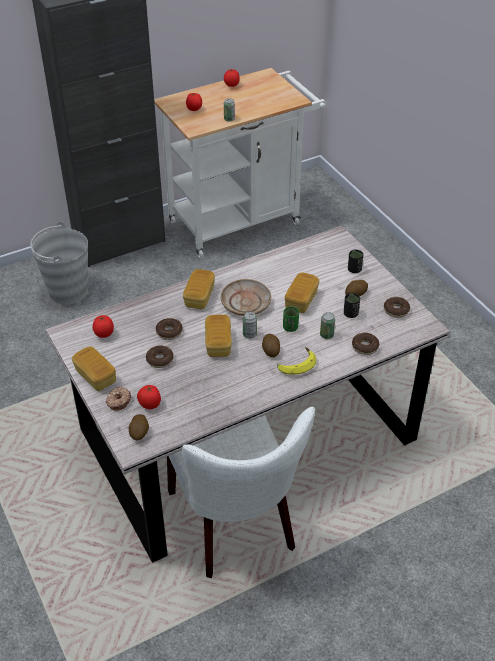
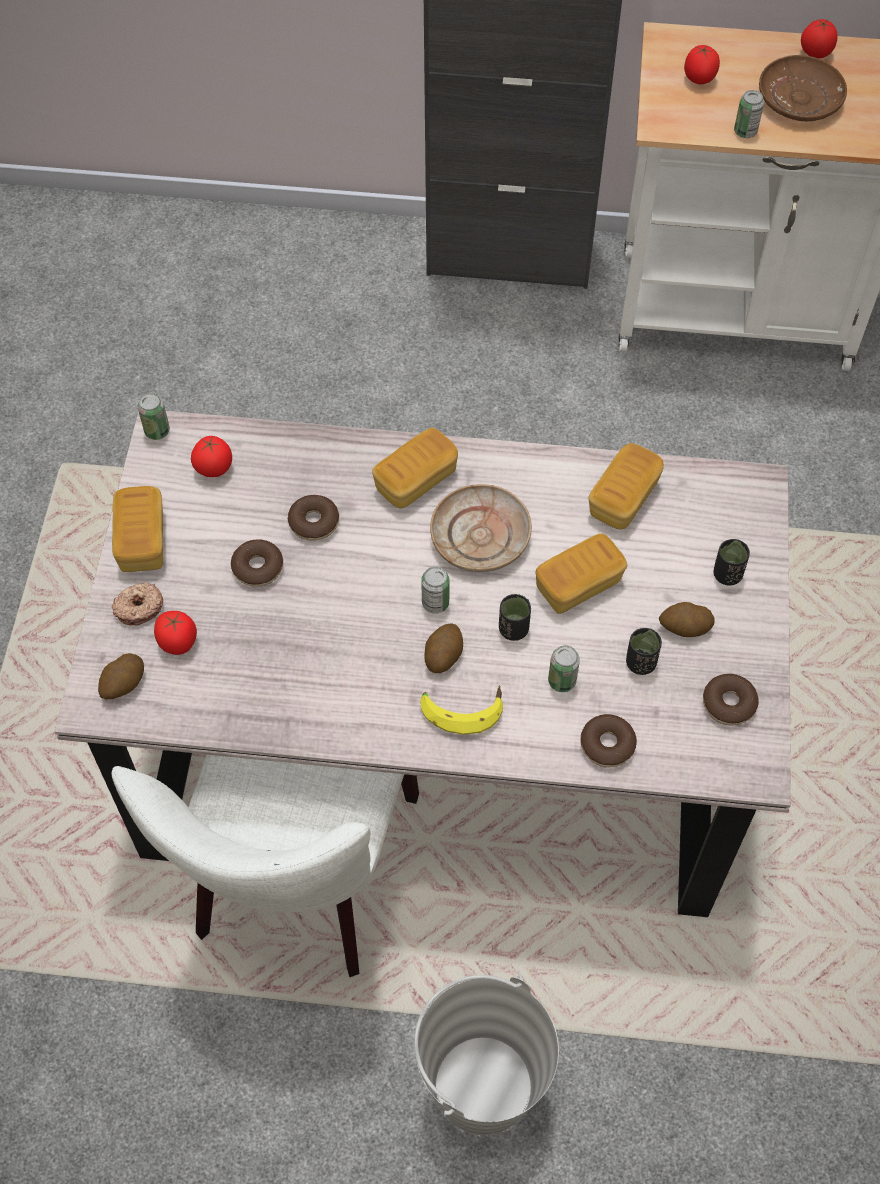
camera: 35 degrees right, 15 degrees up
(63, 333) = (157, 431): none -> can
(68, 291) = (362, 306): grey bucket -> grey bucket (482, 1085)
(218, 343) = (371, 591): bread -> bread (623, 498)
(240, 101) = (800, 99): none -> brown plate
(290, 327) = (513, 629): green cup -> black cup

